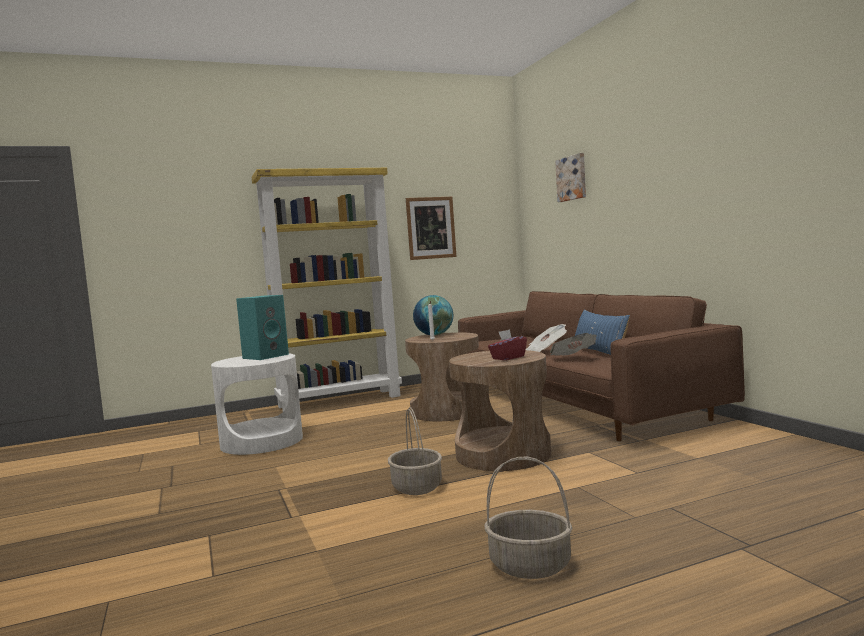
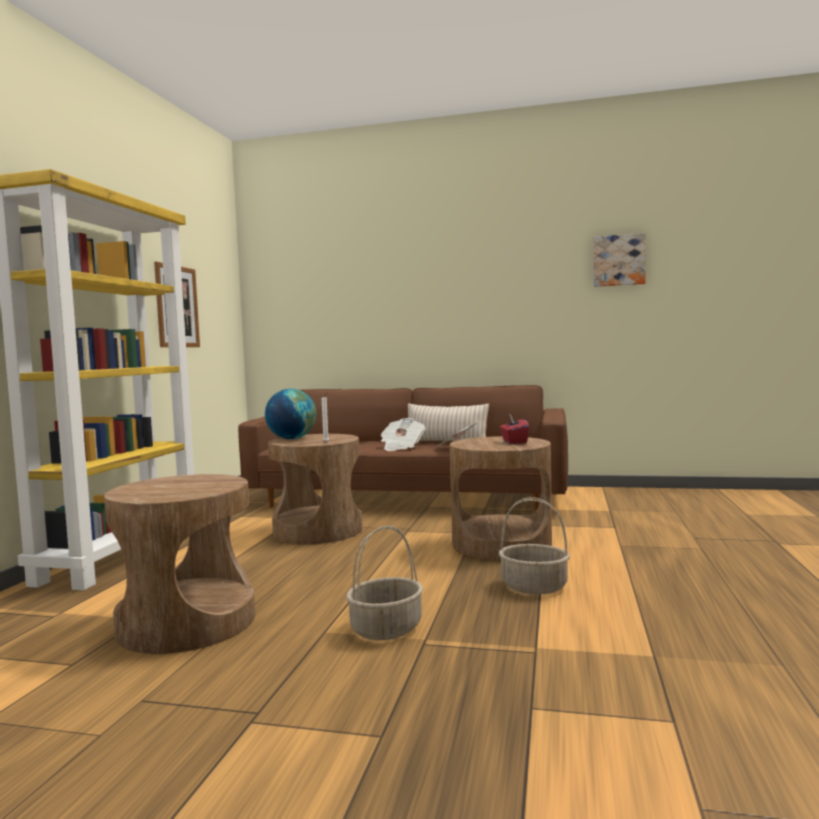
camera: 55 degrees left, 0 degrees up
(262, 441) = (187, 622): white side table -> brown side table
(266, 356) = (176, 481): turquoise speaker -> none
(529, 566) = (764, 592): basket -> basket (386, 629)
(572, 178) = (342, 270): picture -> picture (618, 260)
(599, 352) = (446, 442): blue pillow -> beige pillow

